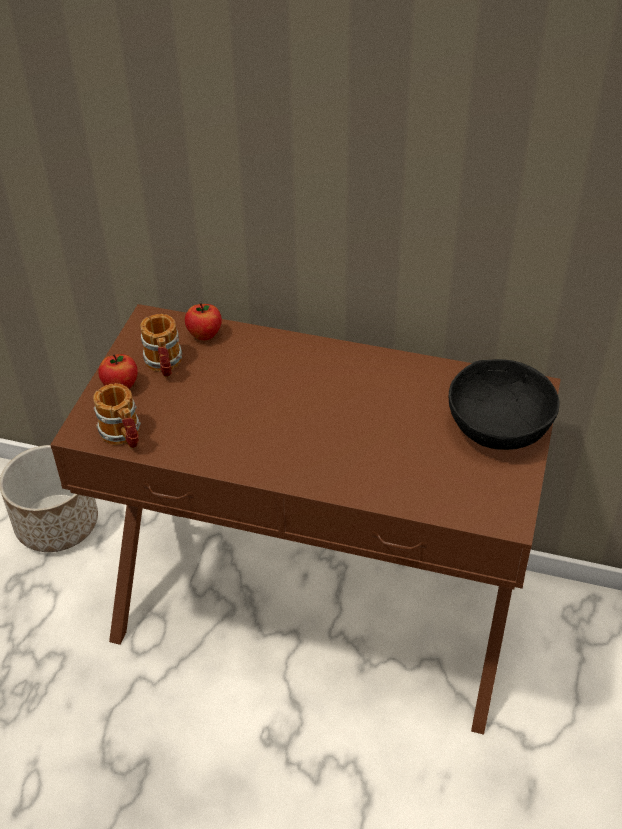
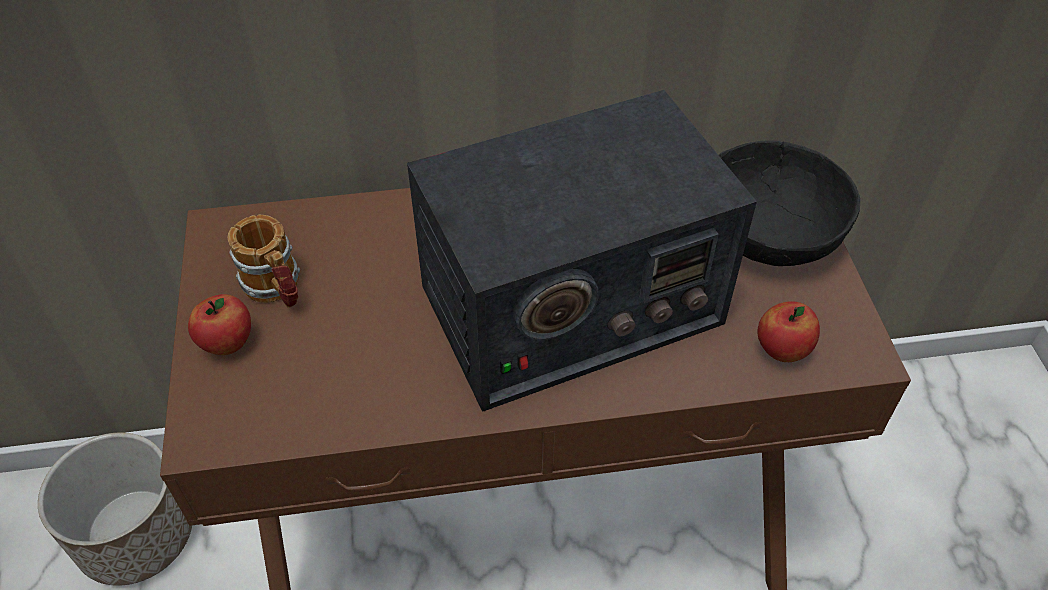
camera: 25 degrees left, 5 degrees up
(123, 436) = (273, 421): mug -> none
(204, 335) = (312, 227): apple -> apple (781, 350)
(334, 429) = (569, 306): none -> radio

